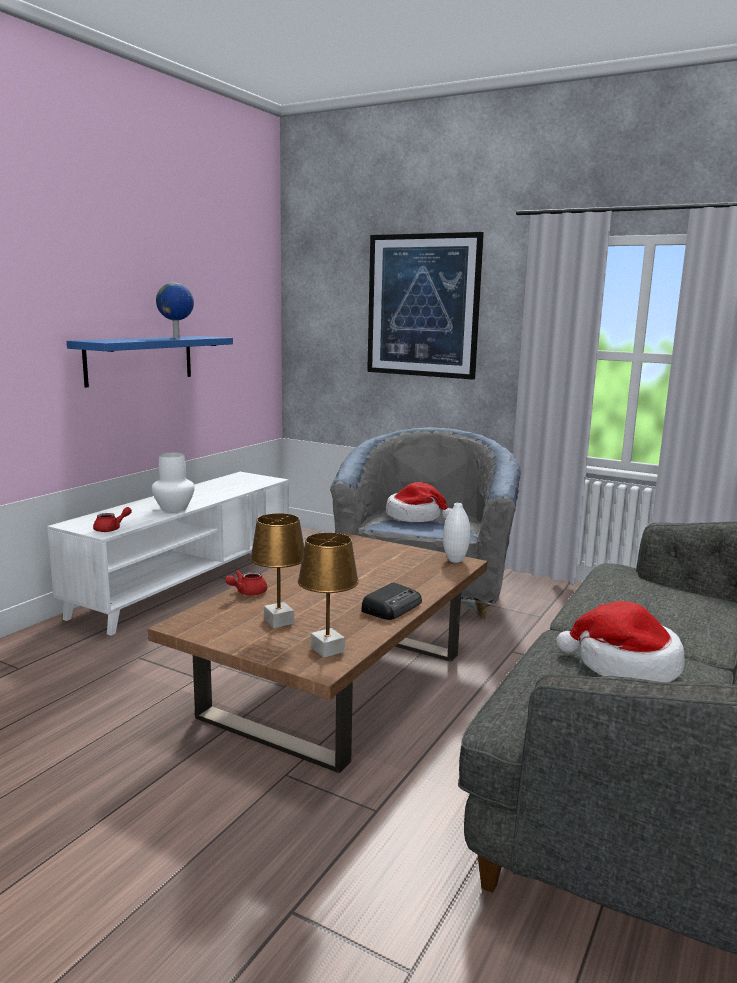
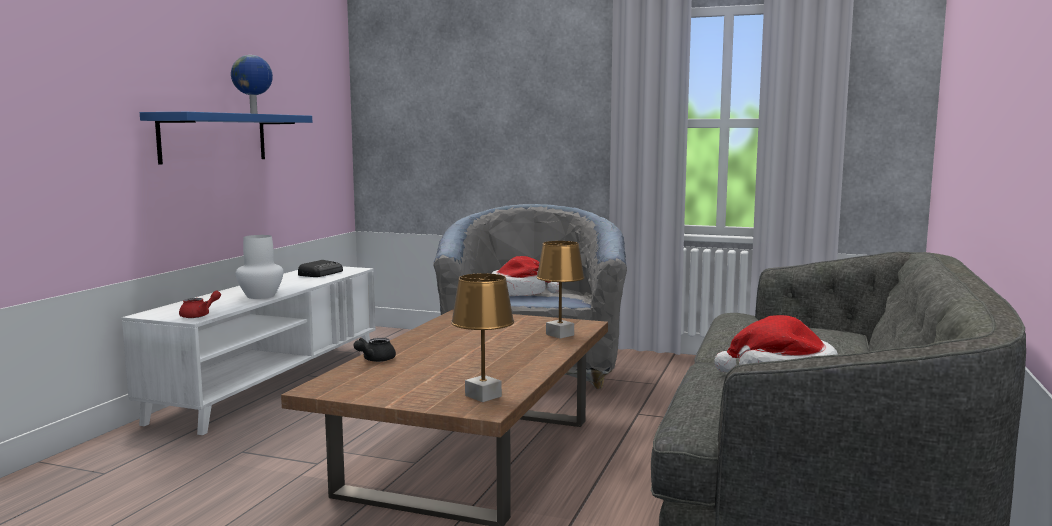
camera: 10 degrees left, 5 degrees down
(247, 592) = (374, 360): red teapot -> black teapot
(278, 621) = (420, 379): brown table lamp -> brown table lamp (559, 335)
(392, 607) = (532, 360): radio -> radio (321, 273)
(422, 306) = (506, 83): picture -> none
(455, 560) = (576, 323): white vase -> none

